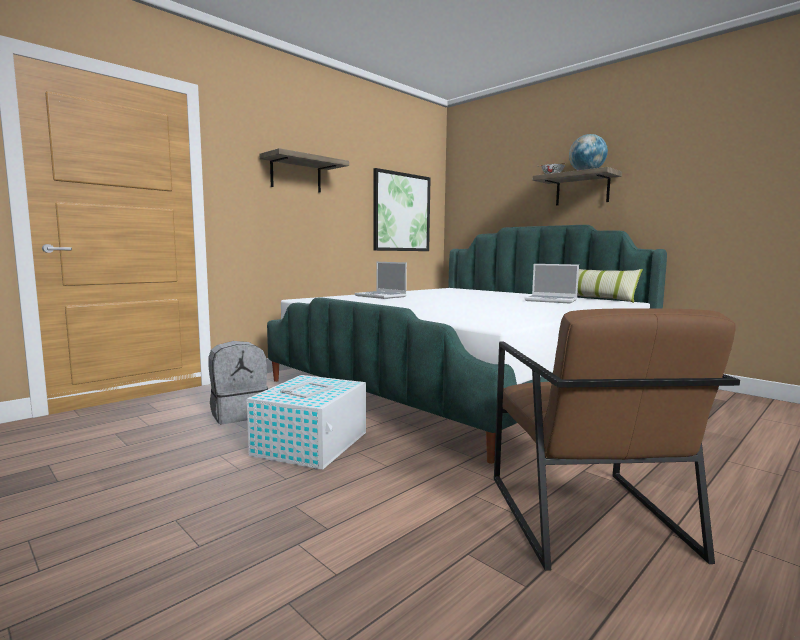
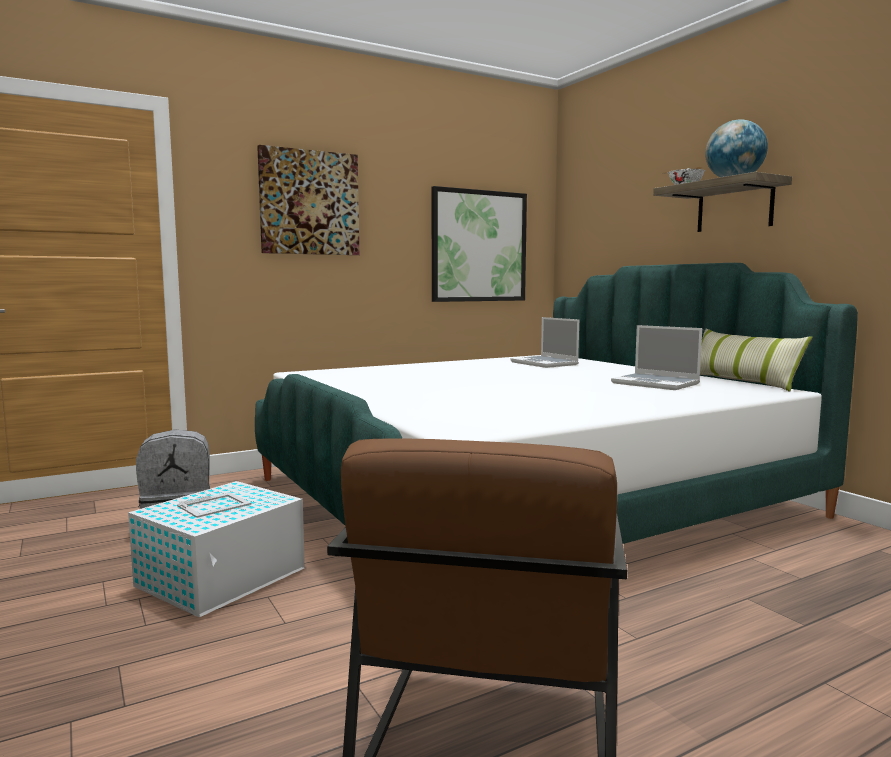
camera: 15 degrees right, 0 degrees up
(296, 174) = (309, 203): shelf -> picture
(381, 296) = (416, 369): laptop -> laptop (545, 363)

